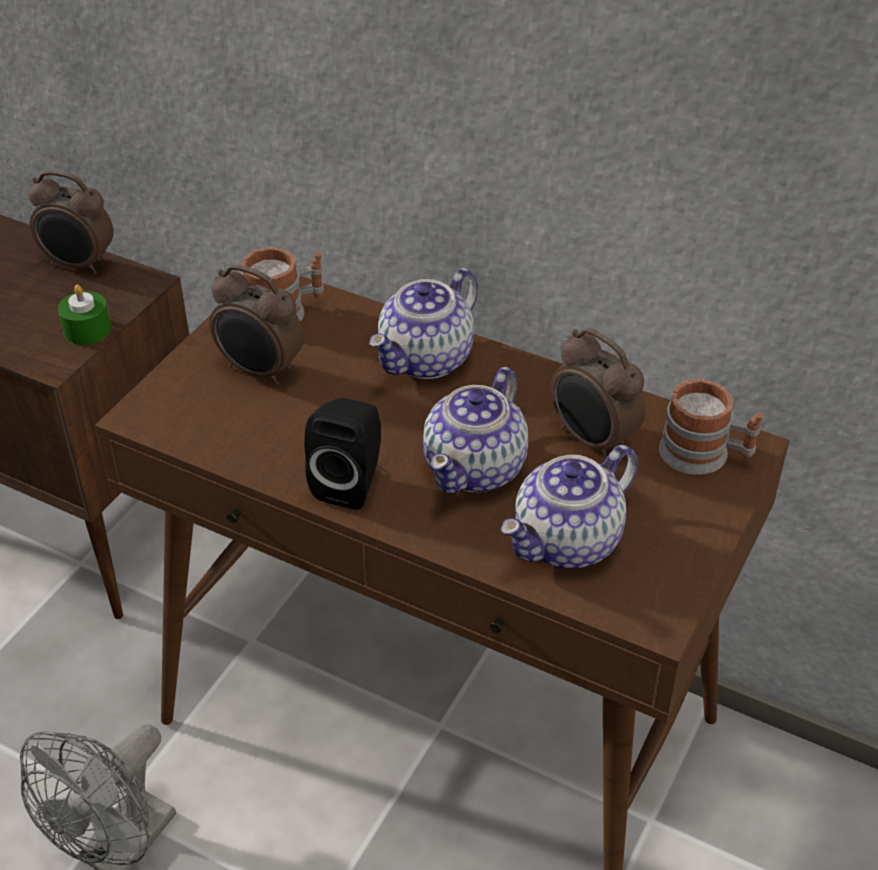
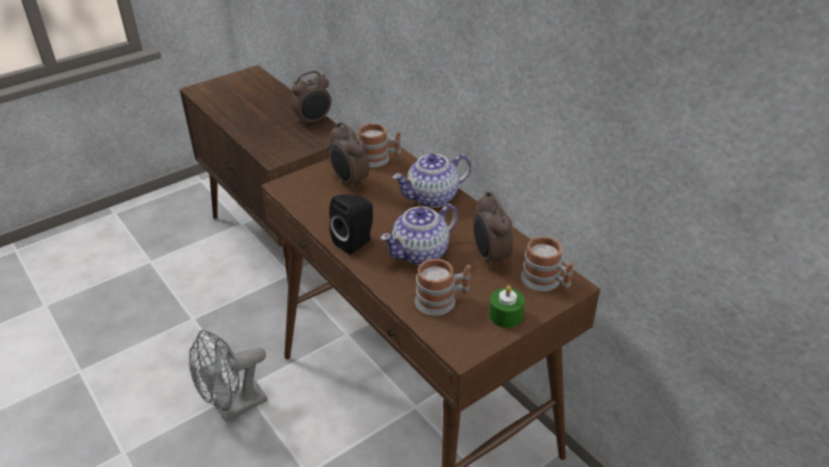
camera: 25 degrees right, 5 degrees down
(79, 265) = (313, 121): alarm clock -> alarm clock turned 75 degrees counterclockwise
(87, 330) = (298, 149): green candle -> green candle (505, 315)
(567, 543) = (442, 301): teapot -> mug

